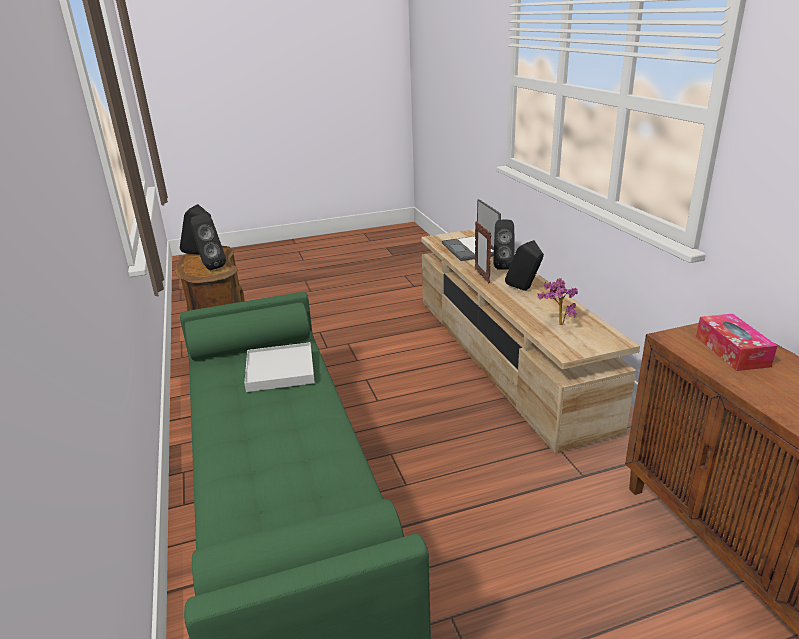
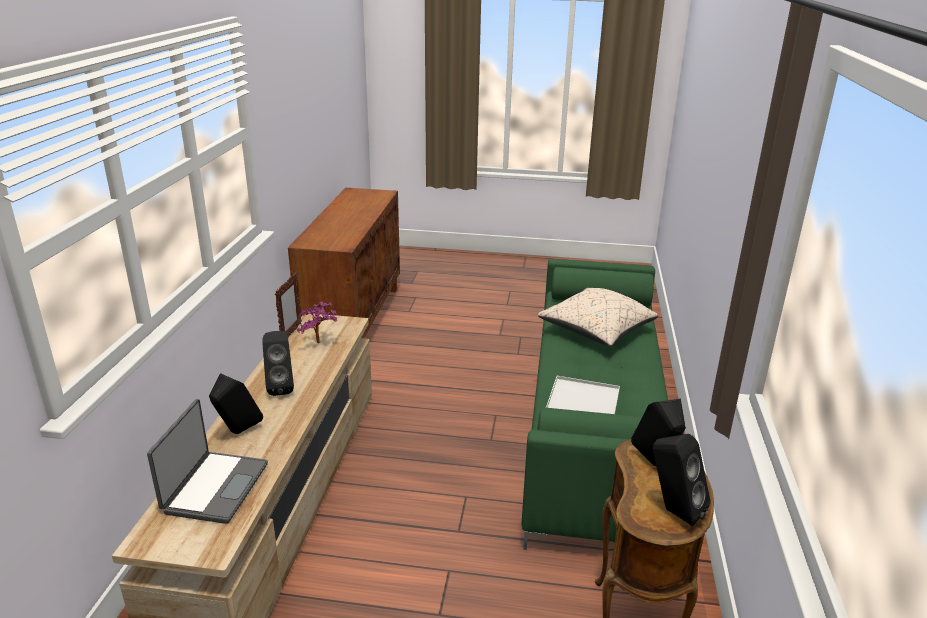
camera: 155 degrees left, 0 degrees up
(291, 480) = (596, 331): none -> beige pillow
(482, 276) = (286, 424): picture frame -> picture frame (291, 333)
(732, 351) = (331, 235): tissue box -> none

